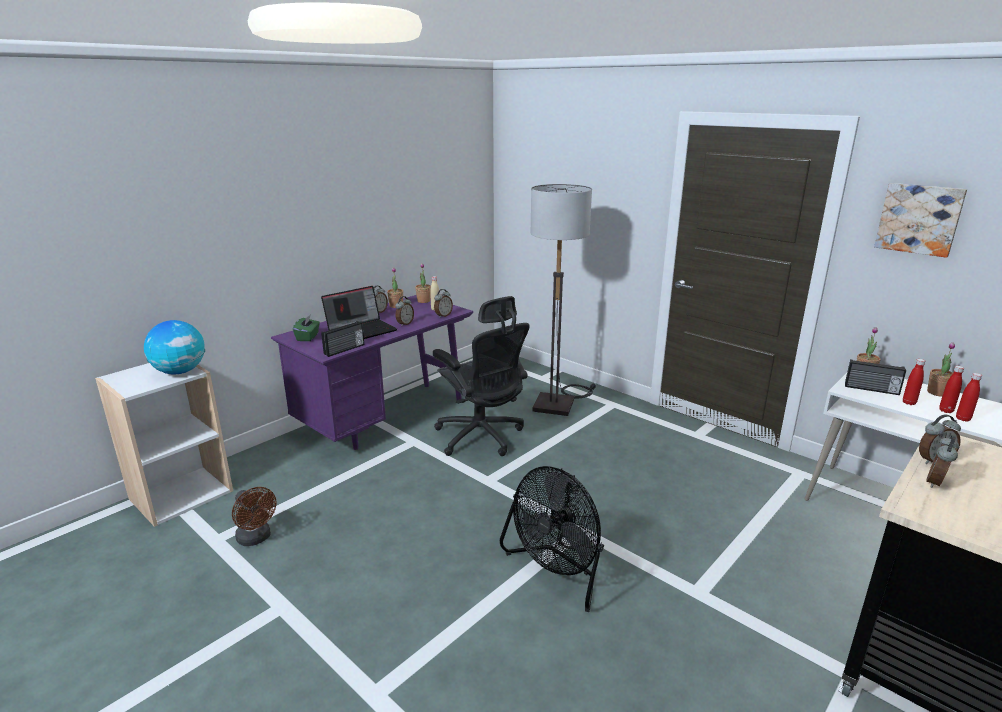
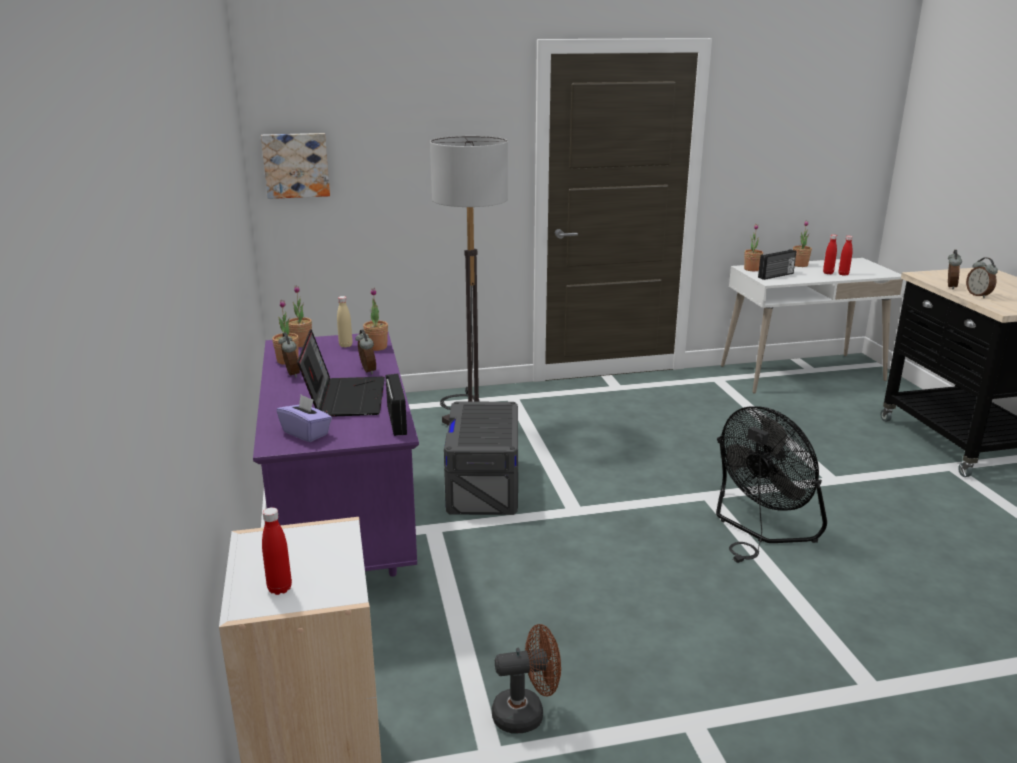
camera: 55 degrees left, 0 degrees up
(180, 372) = (321, 540): globe -> none
(308, 337) = (306, 433): green tissue box -> purple tissue box
(443, 315) = (377, 347): alarm clock -> potted plant
(481, 438) = (483, 485): office chair -> grey storage box
(557, 568) = (755, 527): black fan -> black fan turned 120 degrees counterclockwise
(909, 403) = (807, 276): red bottle -> red bottle (279, 588)
(919, 219) = (763, 124): picture -> picture (296, 165)

